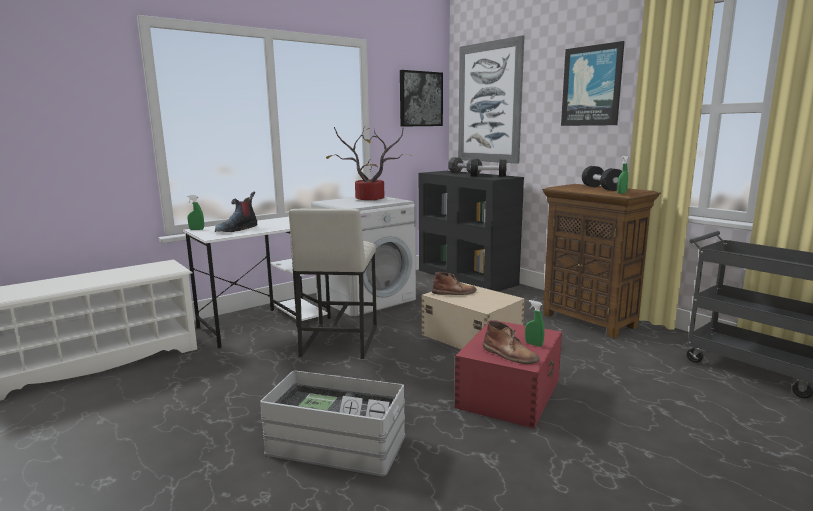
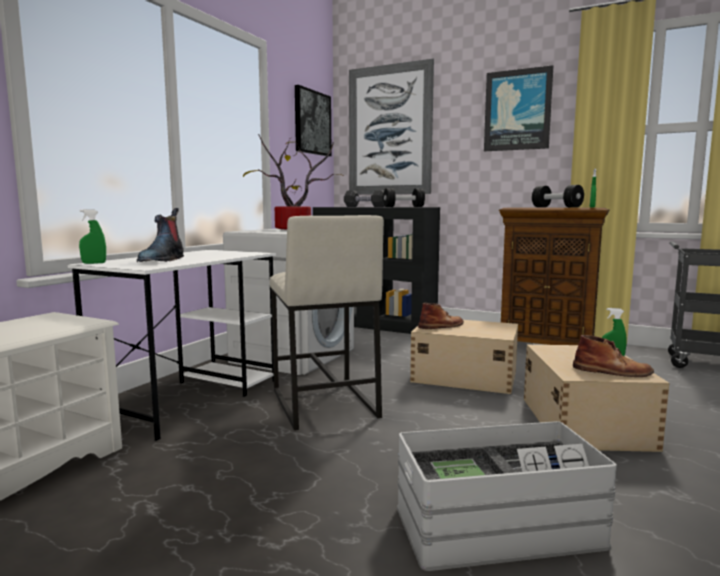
camera: 25 degrees left, 5 degrees down
(510, 392) = (585, 421): red storage box -> beige storage box

